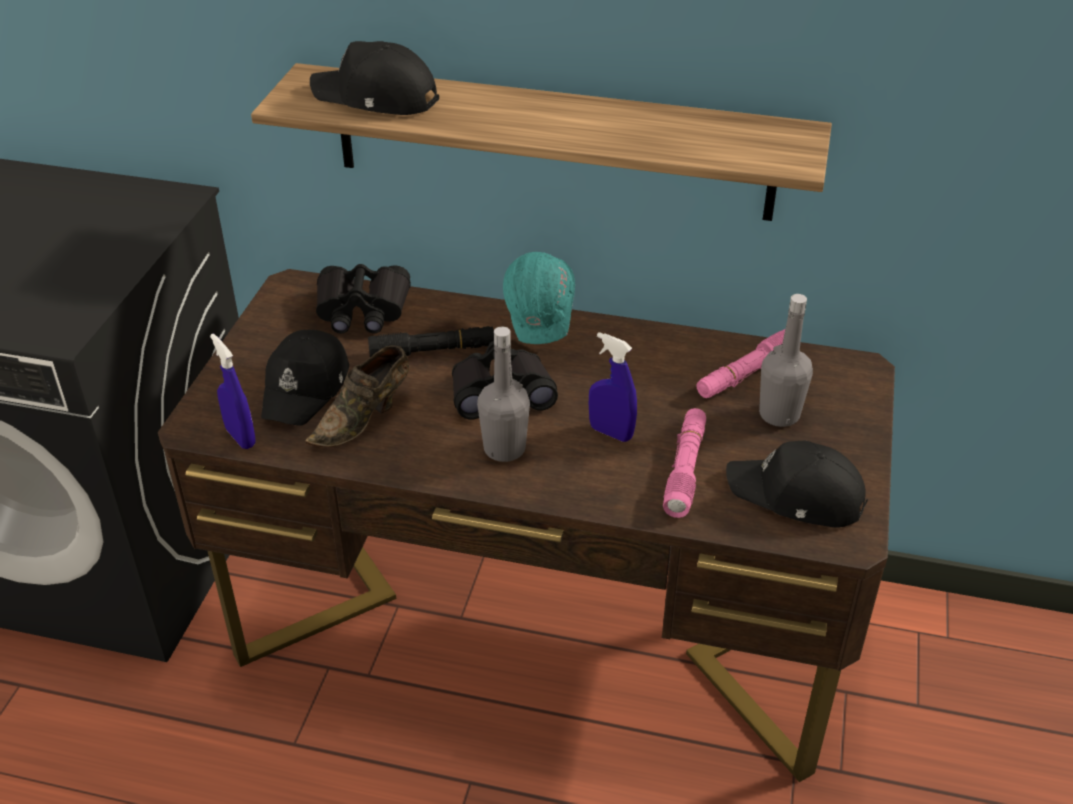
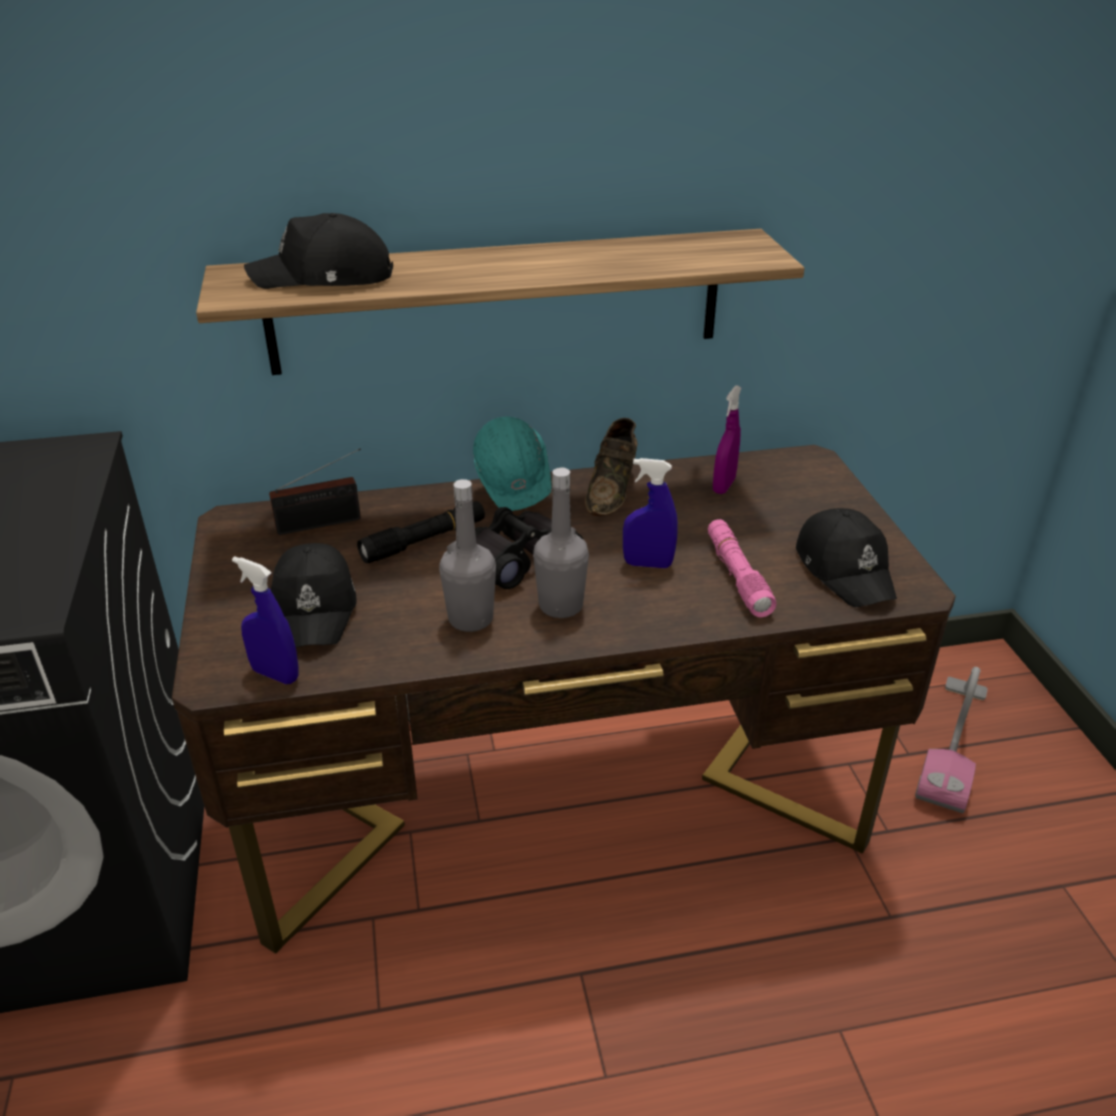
camera: 25 degrees left, 5 degrees down
(362, 310) = (323, 523): black binoculars -> radio
(364, 419) = (399, 619): brown shoe -> brown shoe (612, 490)
(746, 373) = (723, 486): pink flashlight -> purple spray bottle
(779, 414) = (777, 510): grey bottle -> grey bottle (470, 619)
(796, 496) = (845, 569): black cap -> black cap turned 105 degrees counterclockwise
(974, 713) = (953, 744): none -> vacuum cleaner

